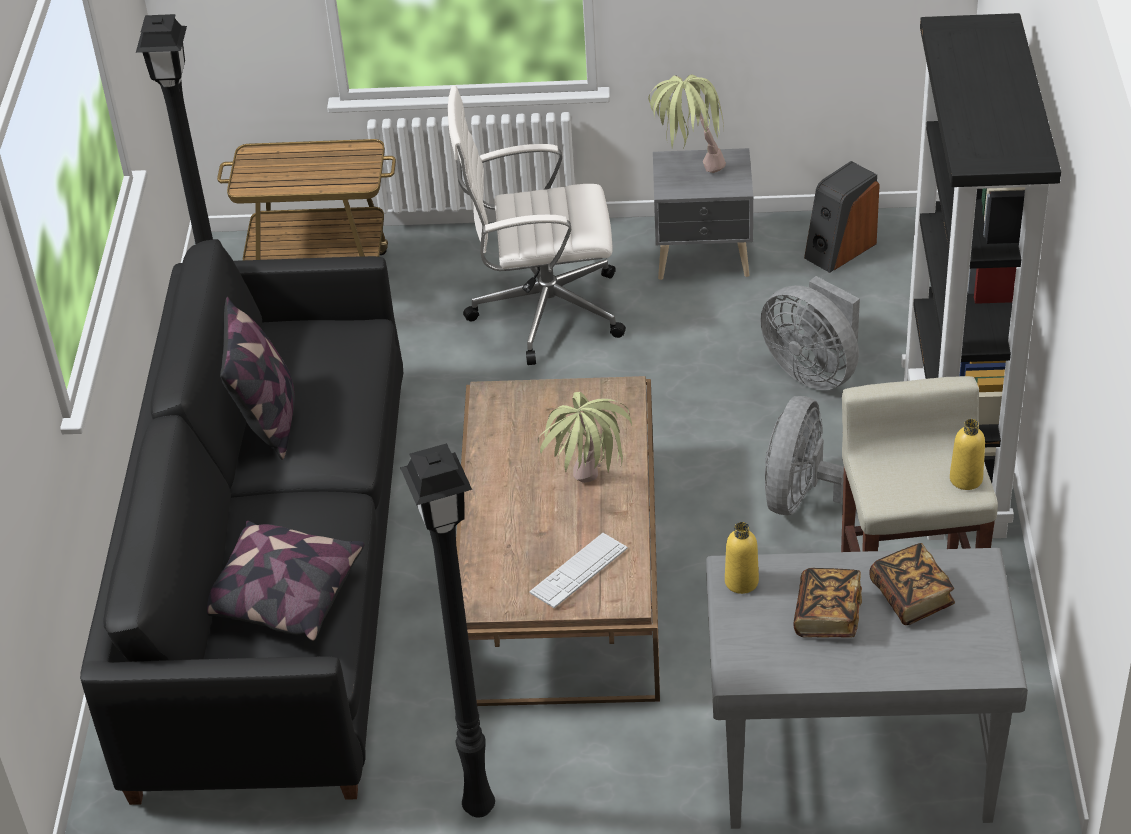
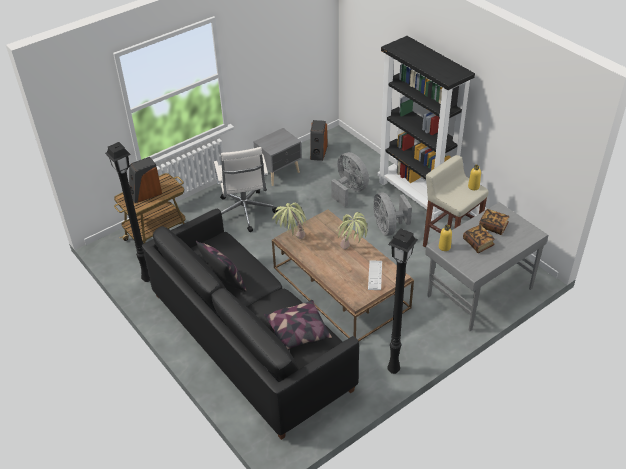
camera: 40 degrees left, 0 degrees up
(299, 166) = (145, 194): none -> speaker
(542, 311) = (245, 212): white office chair -> white office chair turned 60 degrees counterclockwise
(688, 170) = (271, 142): potted plant -> potted plant (291, 241)
(814, 371) = (349, 191): grey fan -> grey fan turned 135 degrees counterclockwise

